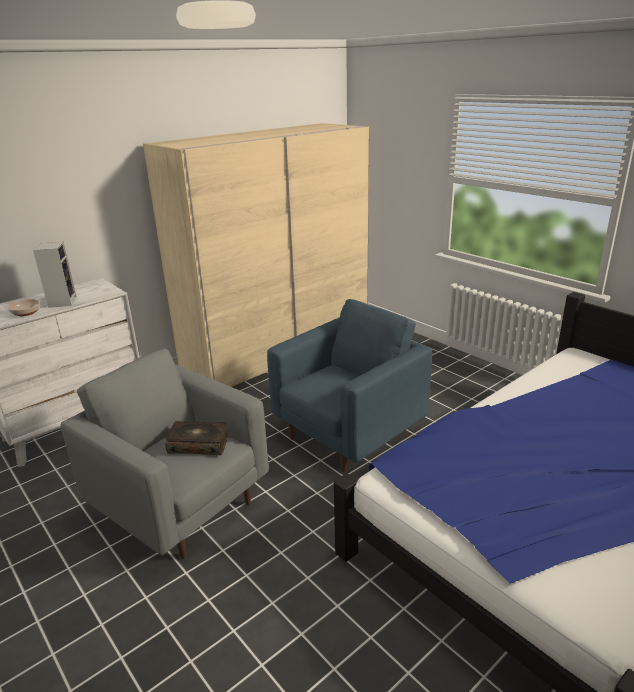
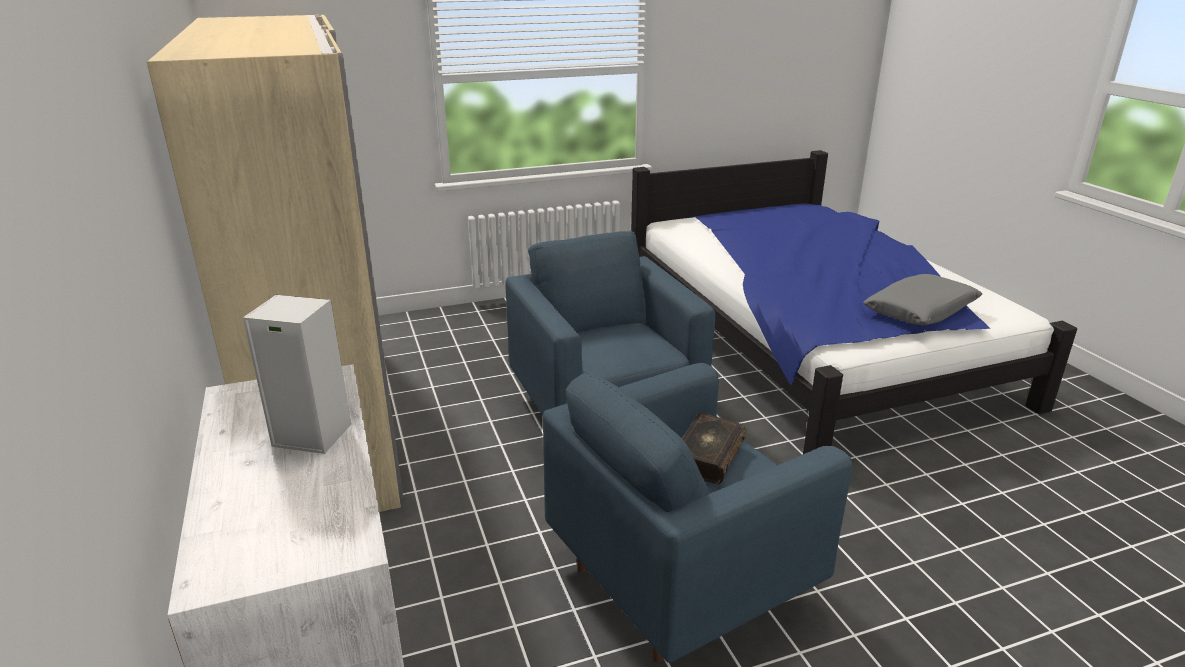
camera: 70 degrees left, 0 degrees up
(26, 313) = (324, 483): bowl -> none
(182, 506) = (682, 579): grey armchair -> blue armchair
(507, 522) = (921, 311): none -> grey pillow

